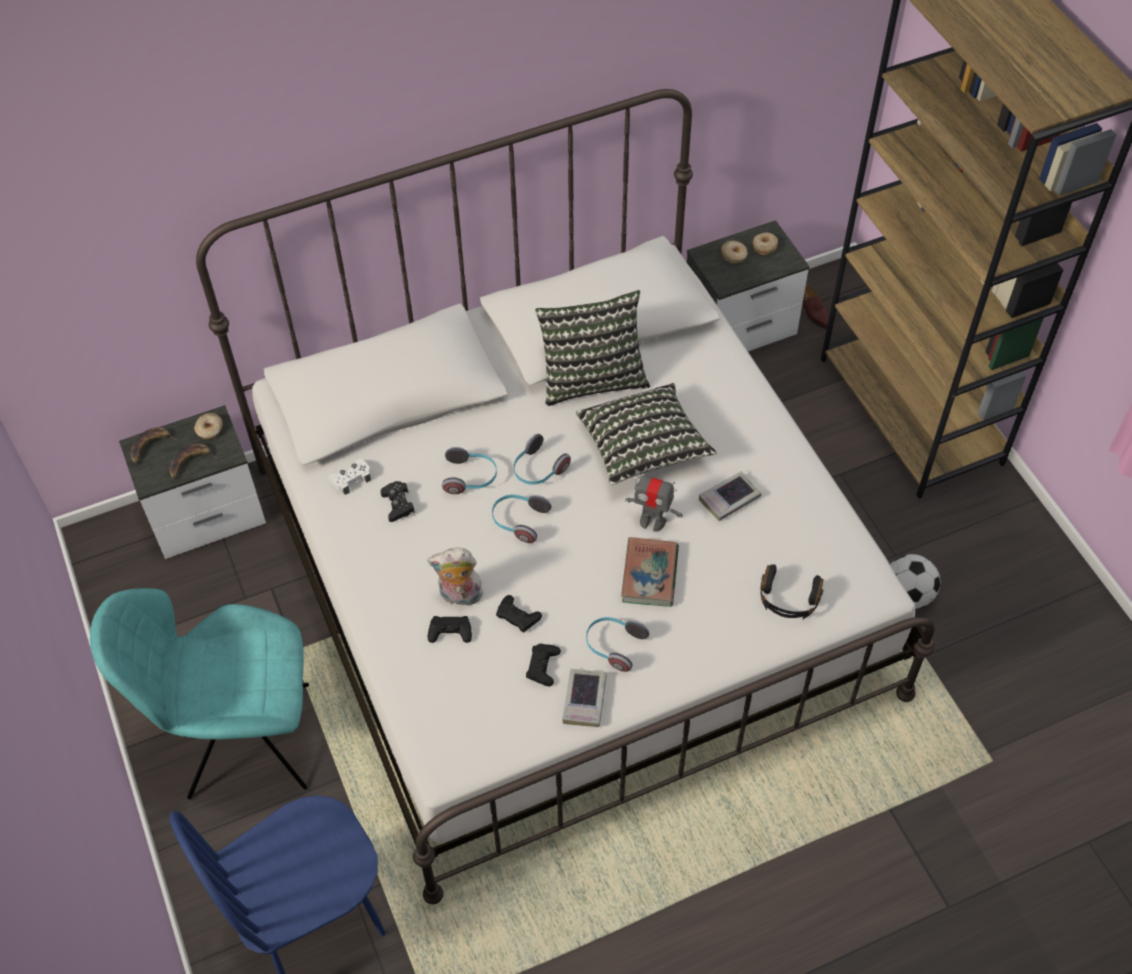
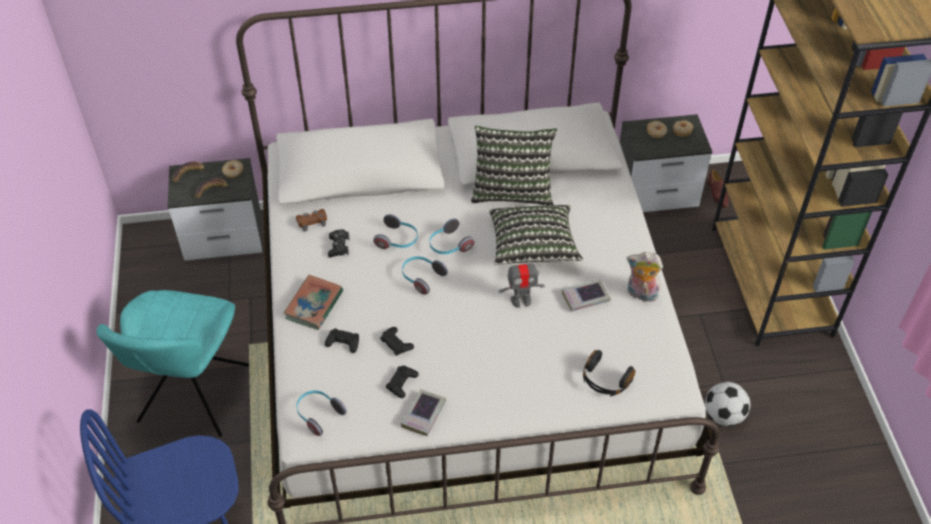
camera: 15 degrees right, 5 degrees down
(243, 740) = (192, 397): turquoise chair -> turquoise chair turned 90 degrees counterclockwise
(351, 479) = (312, 222): white game controller -> brown game controller
(459, 596) = (359, 320): plush toy -> plush toy (641, 294)
(614, 646) = (459, 381): headphones -> headphones (318, 415)
(650, 575) = (505, 338): book -> book (314, 305)
(652, 521) = (521, 300): toy robot -> toy robot turned 45 degrees counterclockwise

